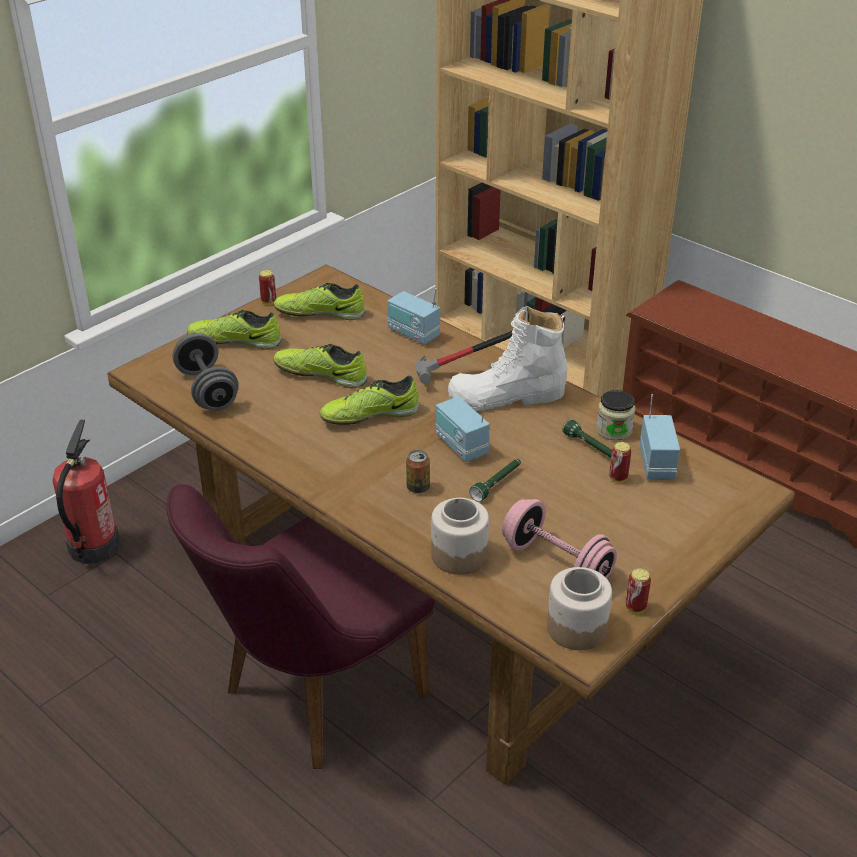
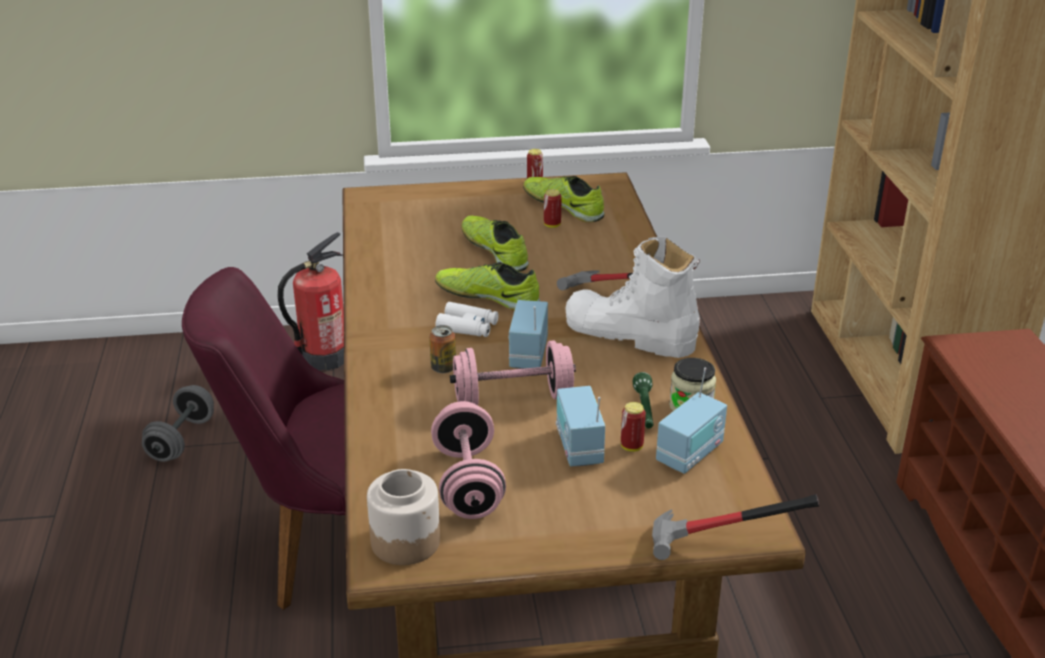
camera: 40 degrees right, 5 degrees down
(207, 390) = (393, 227): grey dumbbell -> grey dumbbell (181, 439)
(235, 341) = (465, 201): shoe -> none
(388, 446) = (467, 327): none -> white binoculars
(413, 334) = (620, 252): radio -> radio (578, 447)
(459, 555) = (398, 433): jar -> none
(497, 484) = (513, 397): green flashlight -> pink dumbbell
(635, 607) = (481, 556): can -> can (552, 225)
(754, 518) = (719, 550): none -> hammer

